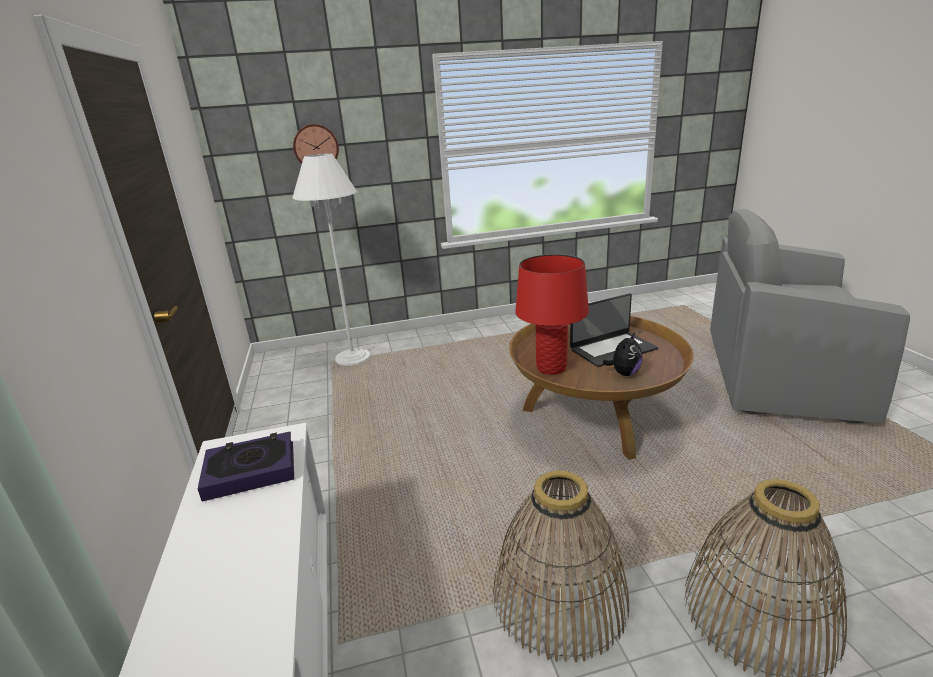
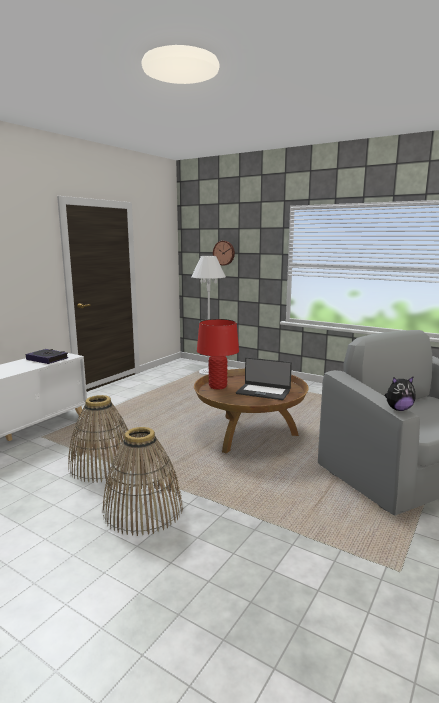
camera: 45 degrees right, 10 degrees down
(624, 373) = (239, 400): plush toy -> plush toy (398, 409)

